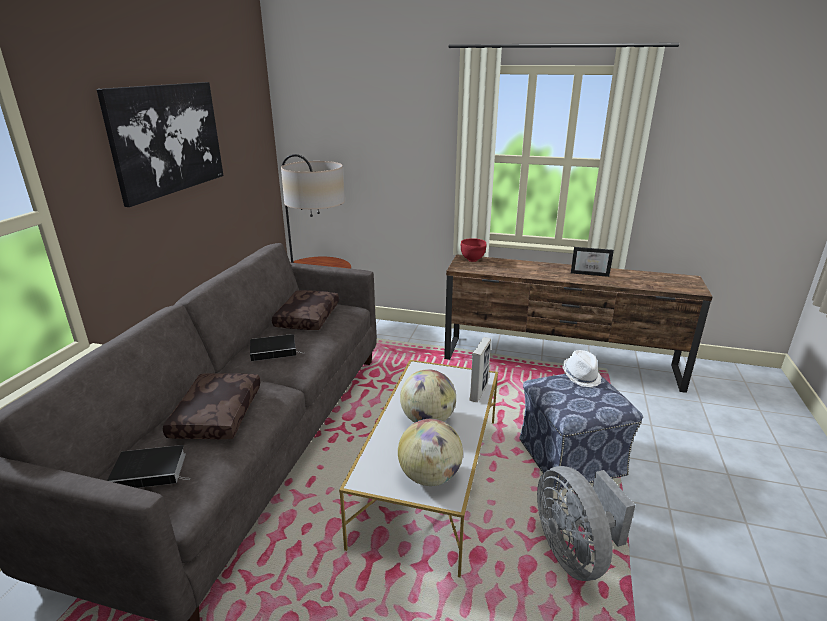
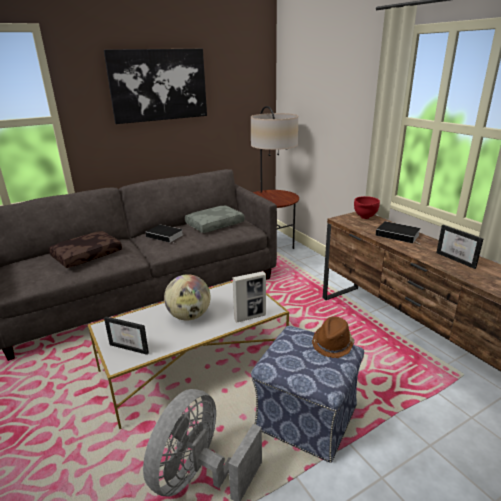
camera: 45 degrees right, 0 degrees up
(152, 470) = (28, 267): book -> book (399, 235)
(306, 317) = (215, 224): brown pillow -> grey pillow
(430, 476) = (132, 346): globe -> picture frame
(581, 376) = (333, 344): white hat -> brown hat

